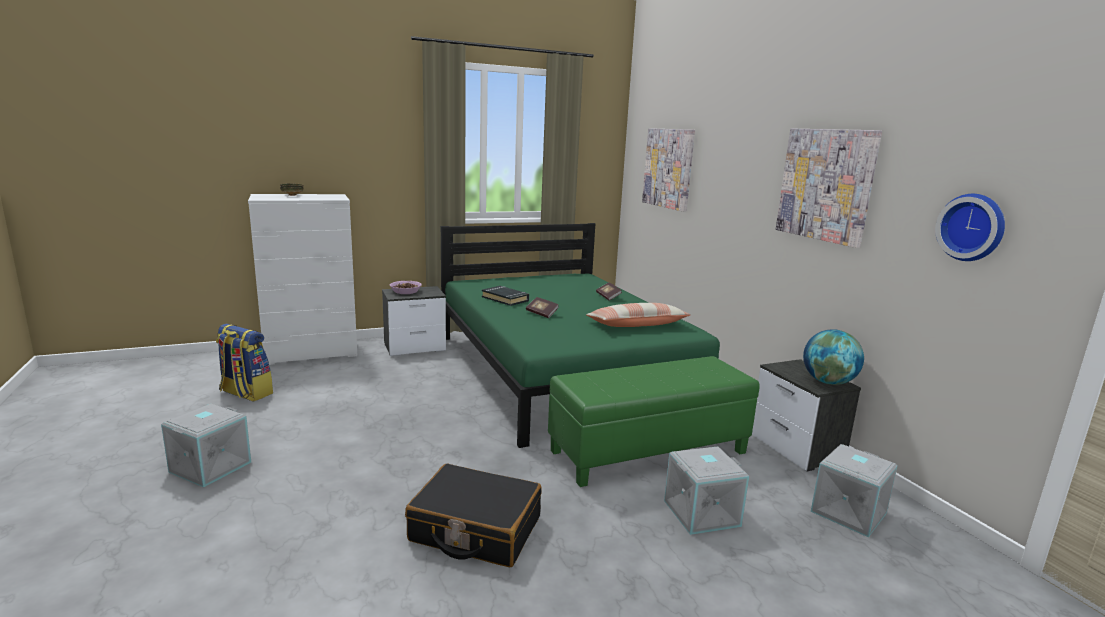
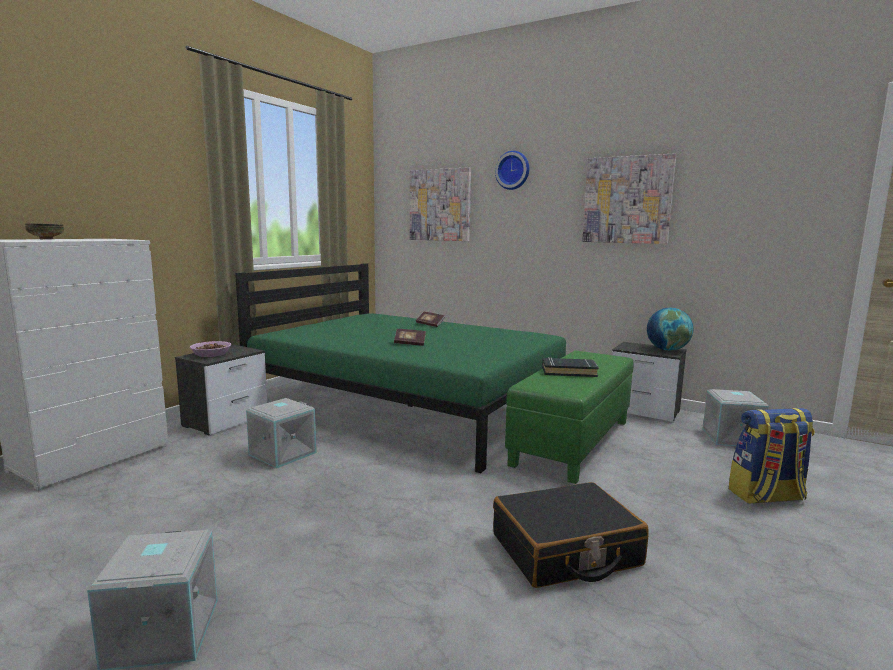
camera: 35 degrees left, 5 degrees down
(245, 393) = (64, 530): backpack -> backpack (766, 496)
(505, 299) = (350, 339): black book -> black book (569, 371)
(636, 325) = (499, 338): pillow -> none
(701, 512) = (671, 469): grey storage box -> grey storage box (282, 453)
(972, 227) = (763, 215): wall clock -> wall clock (513, 170)

